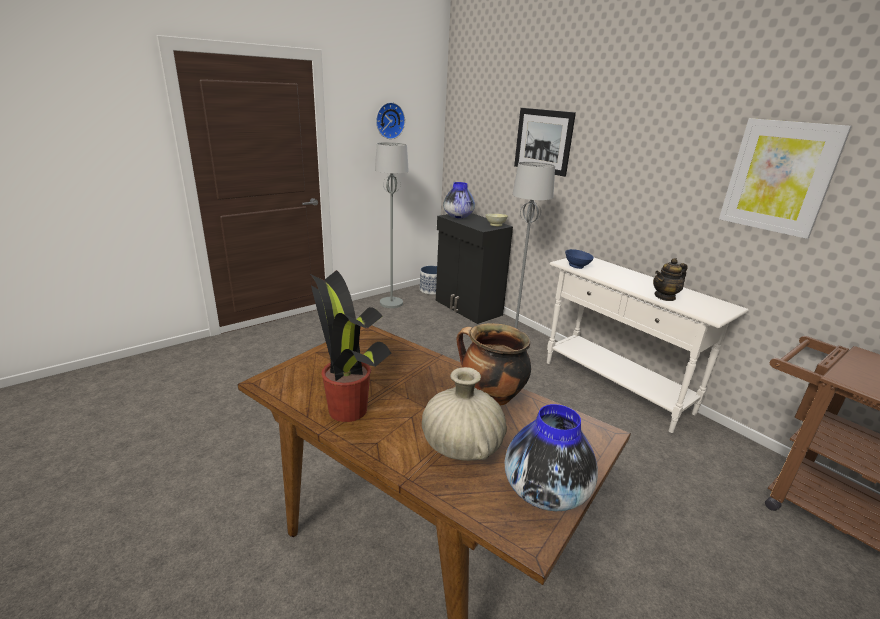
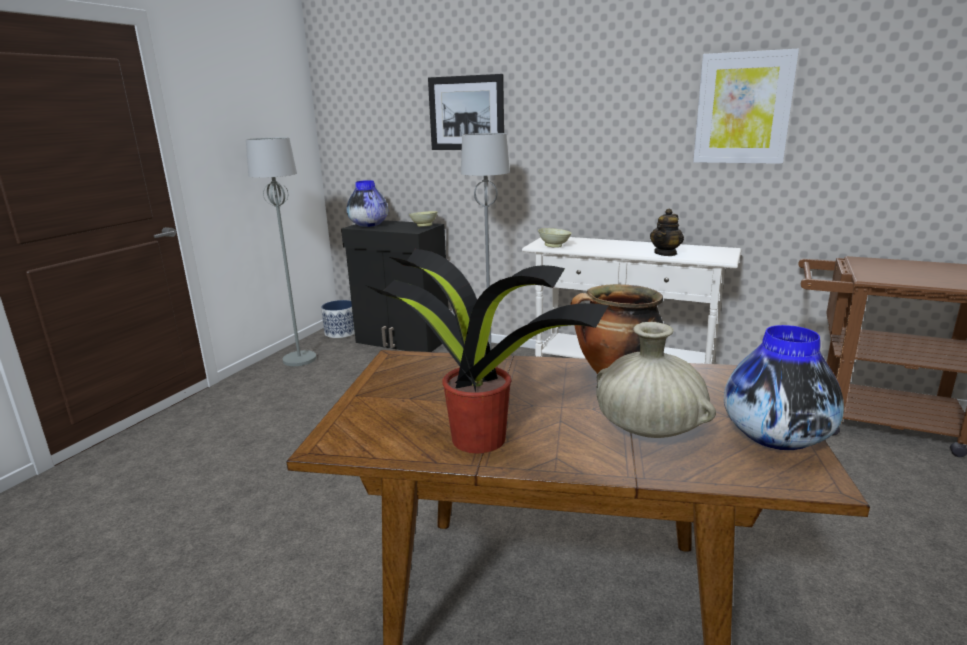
camera: 25 degrees left, 5 degrees down
(389, 120) = (249, 110): wall clock -> none
(577, 266) = (554, 246): blue bowl -> beige bowl

